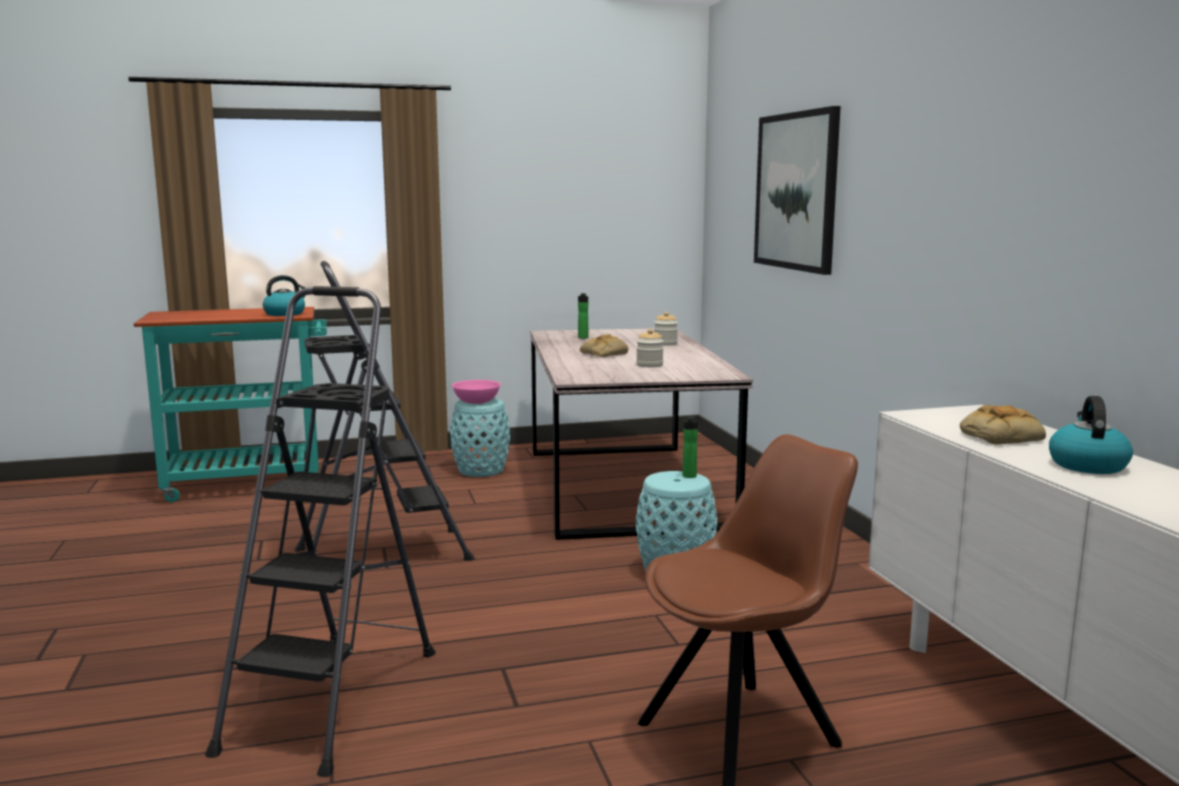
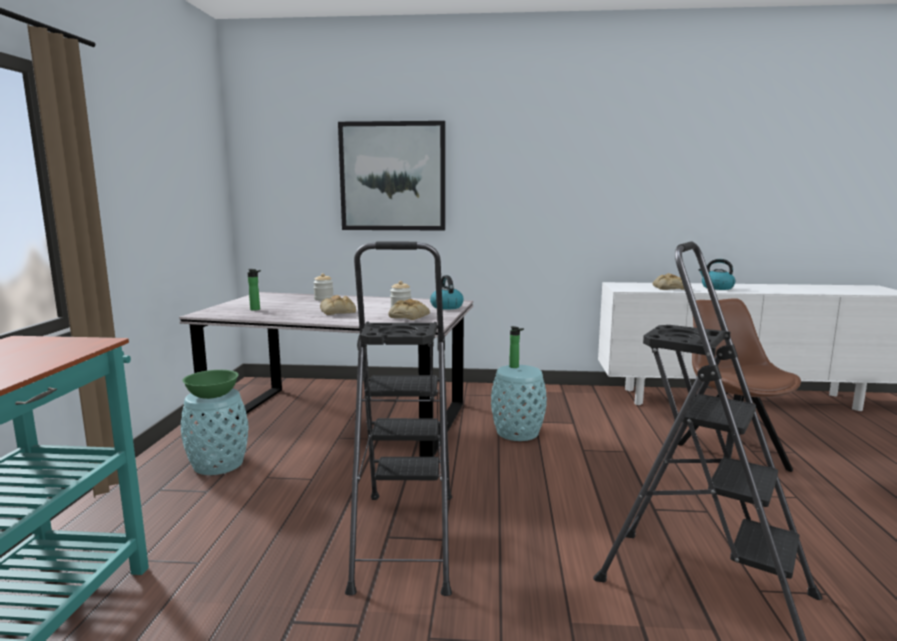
camera: 70 degrees left, 0 degrees up
(285, 313) = (61, 346): kettle -> kettle (446, 306)
(477, 402) = (212, 395): pink bowl -> green bowl
(612, 370) = (408, 316): none -> bread

